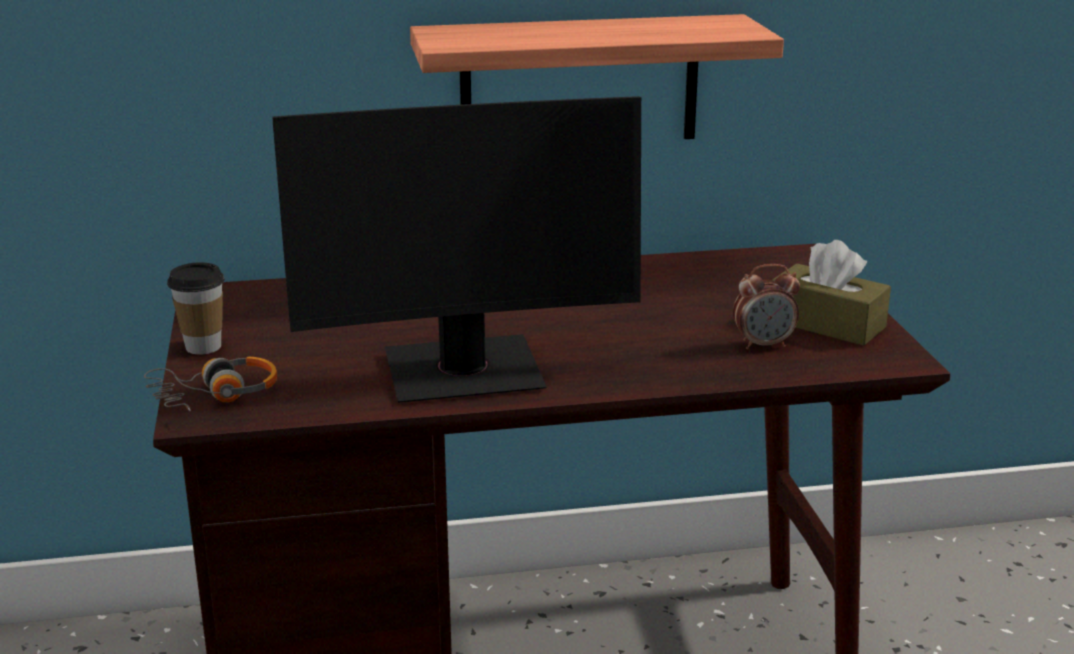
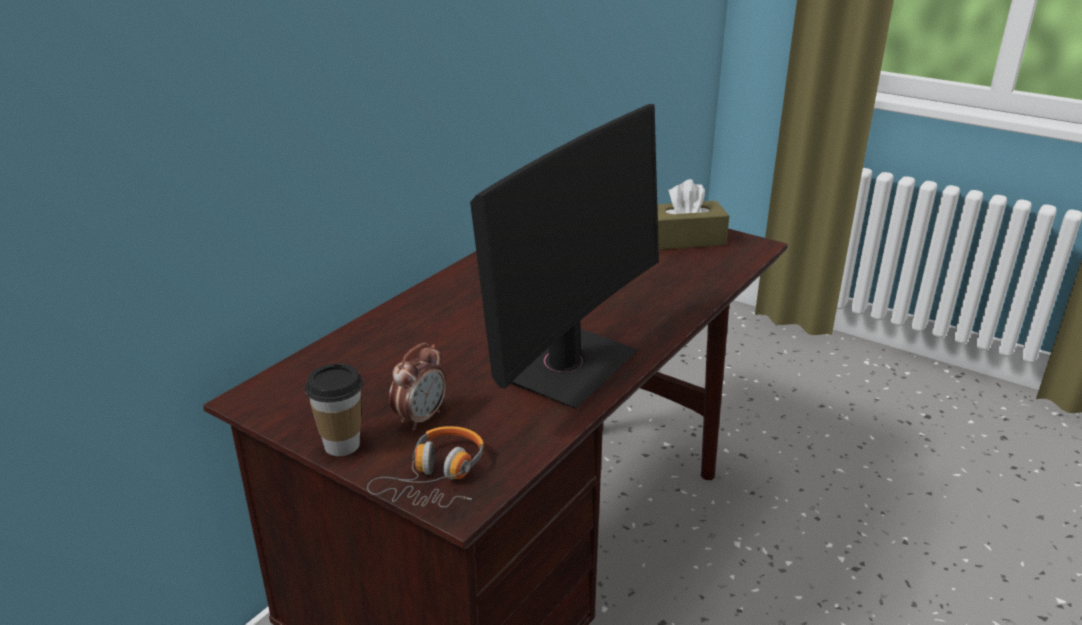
camera: 45 degrees left, 5 degrees up
(579, 82) = (455, 110): shelf -> none
(763, 344) = (682, 266): alarm clock -> alarm clock (420, 418)

